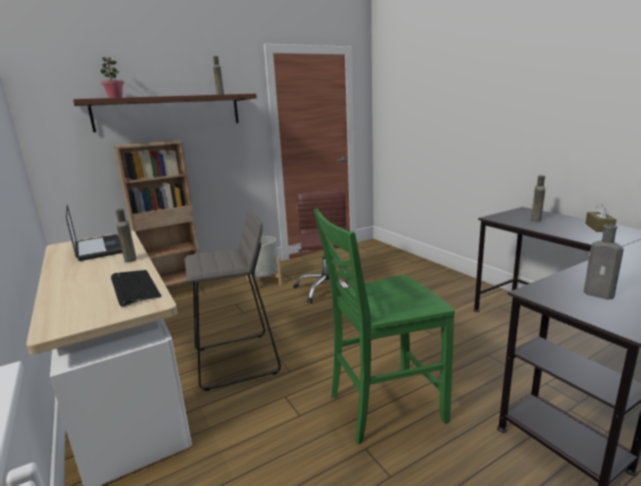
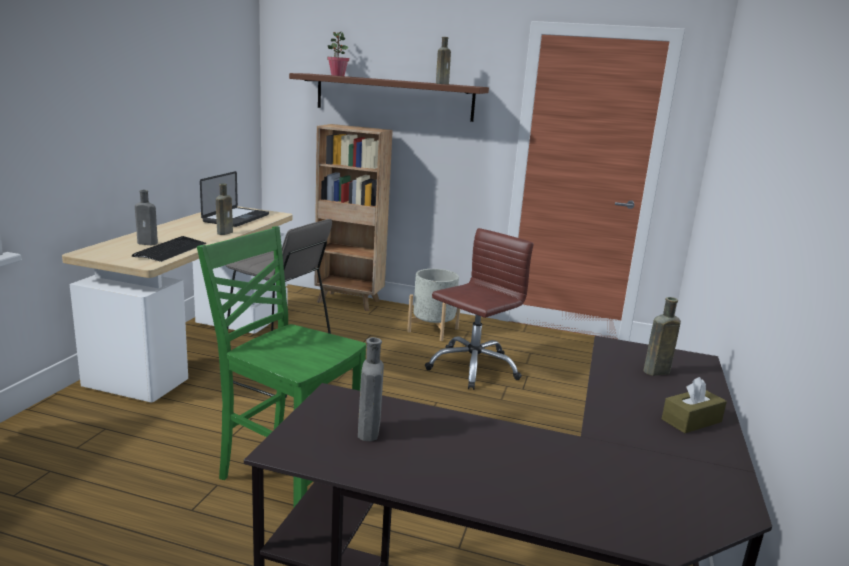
camera: 45 degrees right, 0 degrees up
(91, 293) = (149, 243): none -> grey bottle

